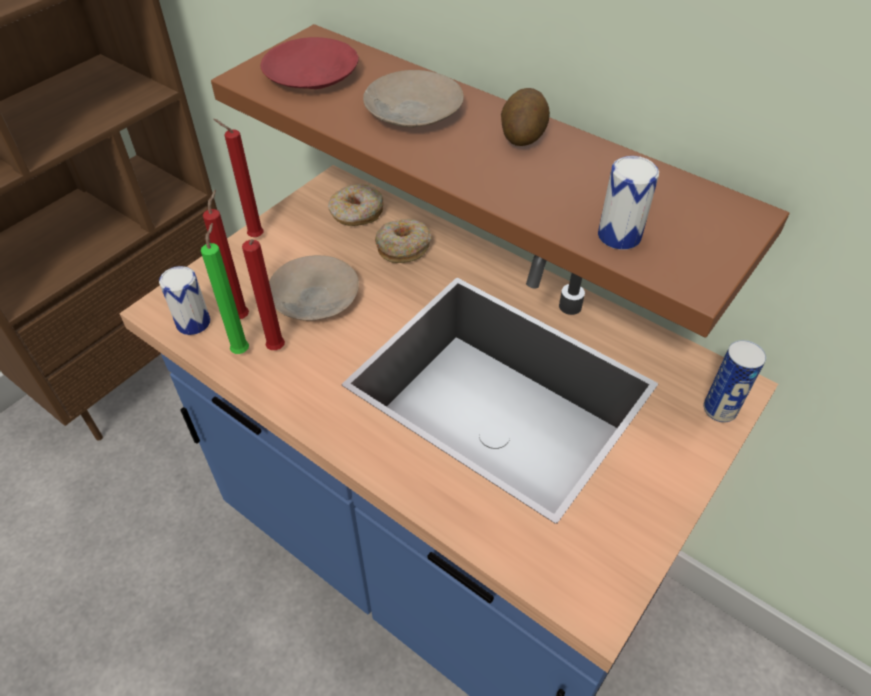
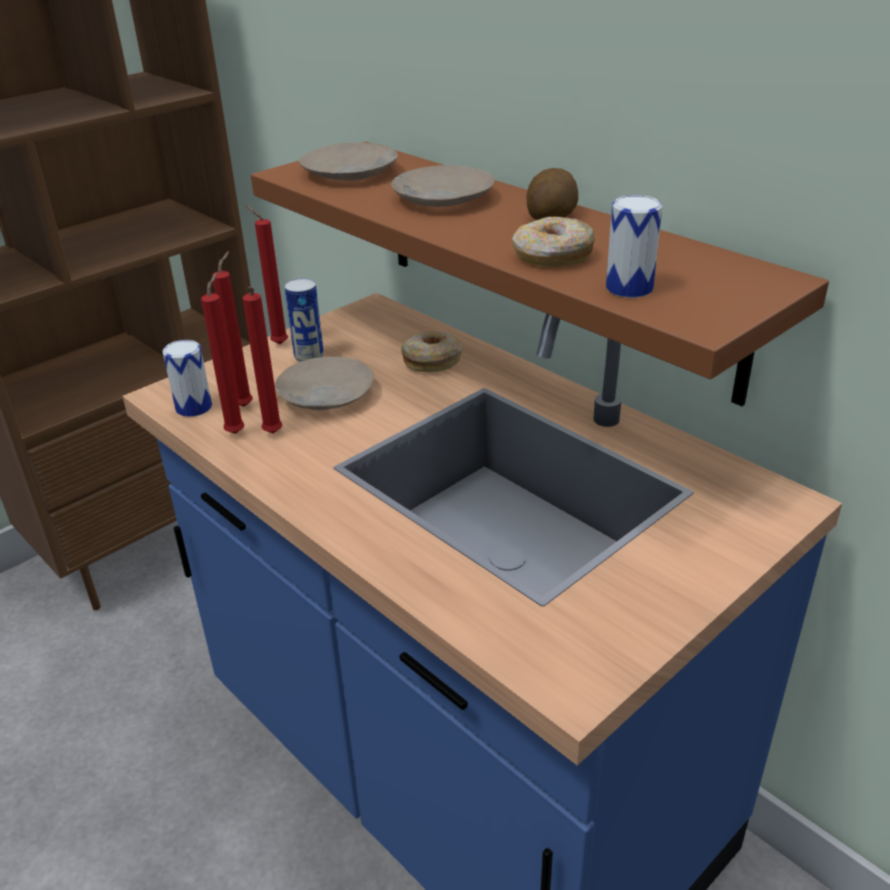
camera: 10 degrees right, 15 degrees down
(242, 349) = (237, 432): green candle -> red candle
(312, 75) = (351, 173): red plate -> beige plate
(356, 213) = (390, 331): donut -> donut (552, 256)
(719, 410) = (763, 520): can -> can (309, 356)

